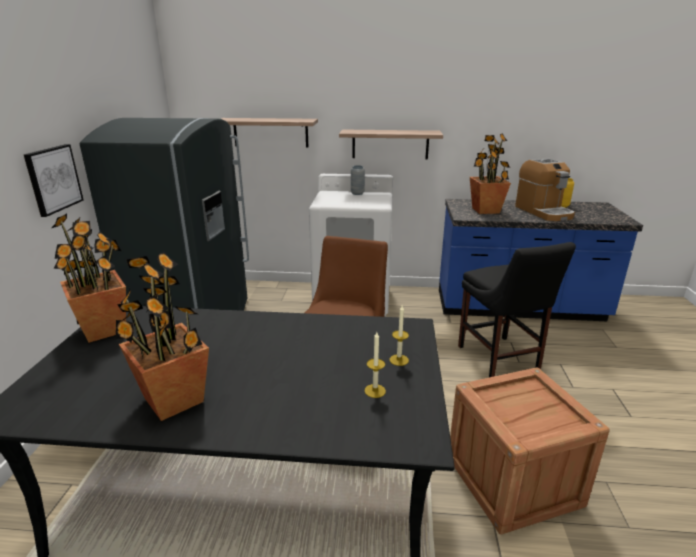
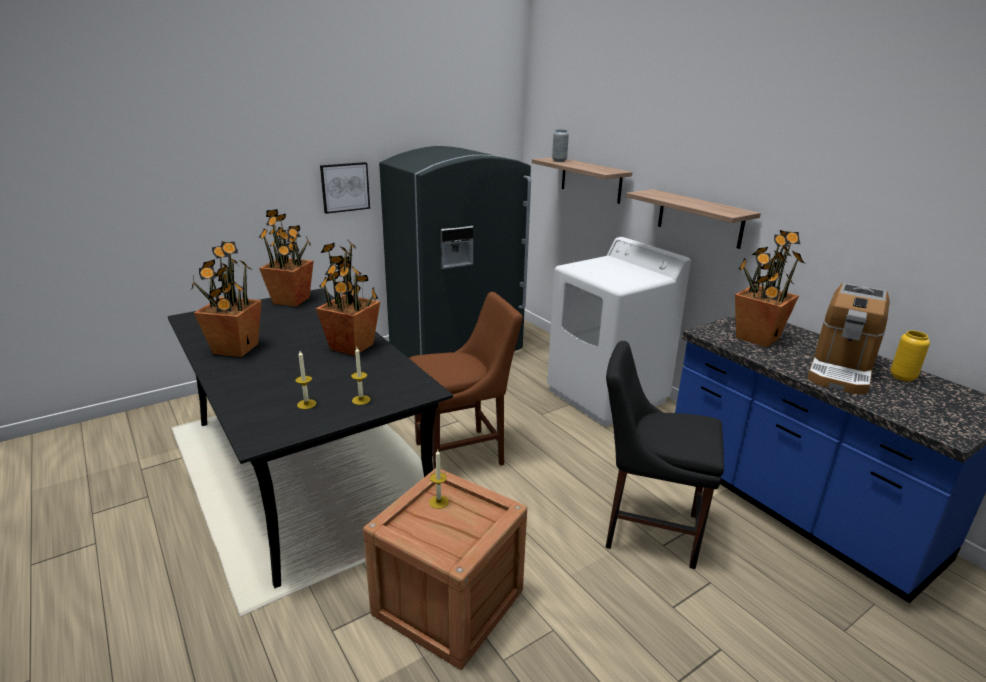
camera: 50 degrees right, 0 degrees up
(282, 332) = (351, 347): none -> potted plant
(357, 193) = (633, 268): grey vase -> grey vase (559, 161)
(500, 359) = (646, 528): black chair -> black chair turned 75 degrees clockwise
(502, 403) = (438, 502): none -> candle

